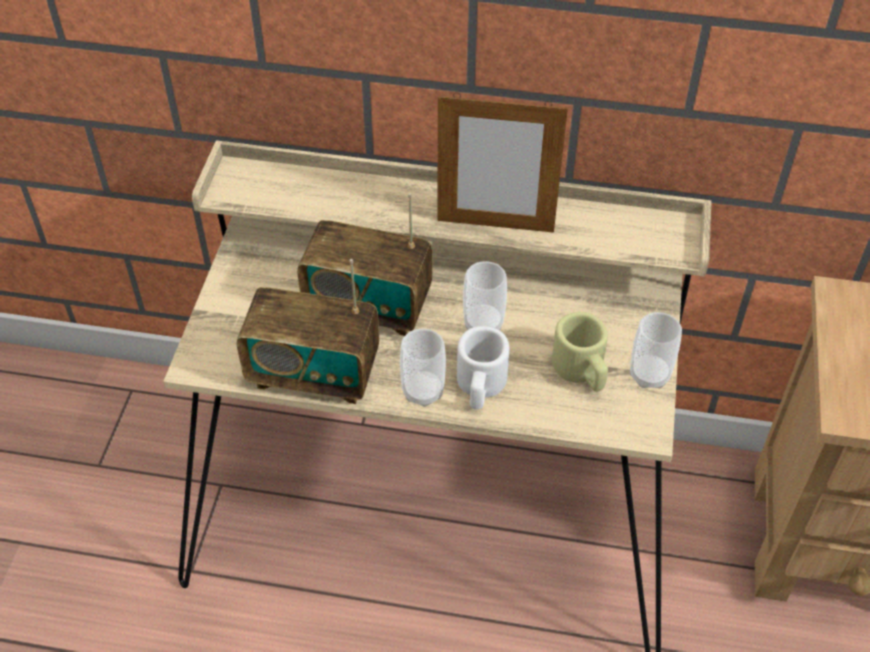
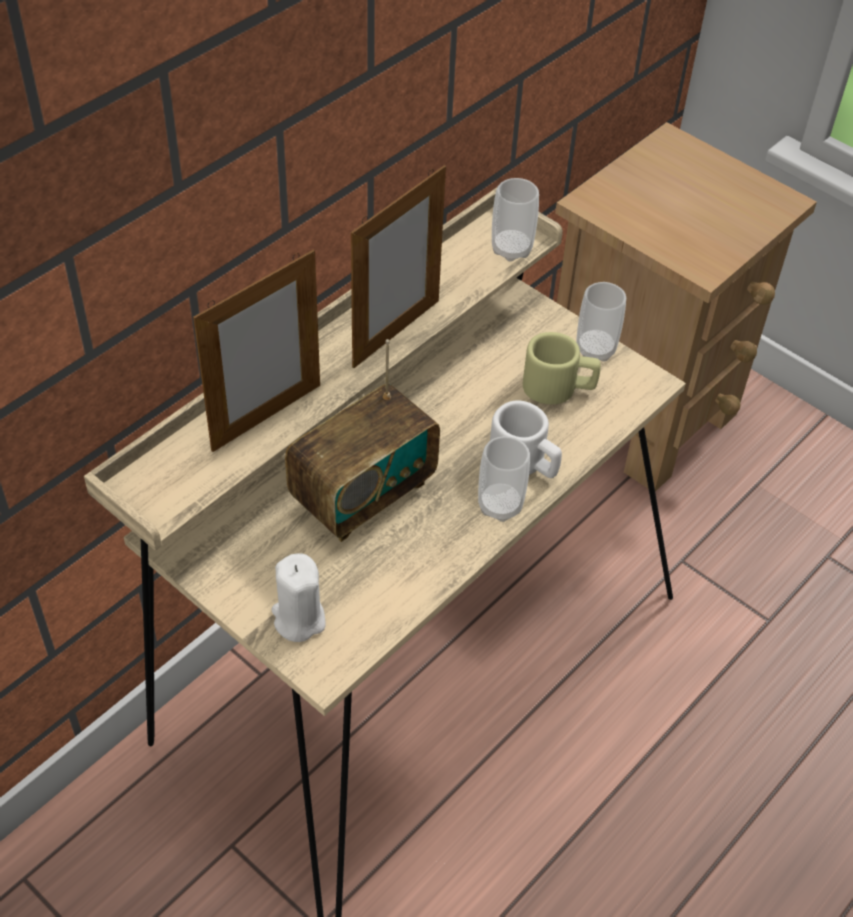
camera: 60 degrees left, 0 degrees up
(229, 328) = (298, 619): none -> white candle
(314, 374) = (415, 576): radio -> none
(349, 200) = (266, 417): none -> picture frame
(483, 323) = (453, 423): cup -> cup (511, 249)

